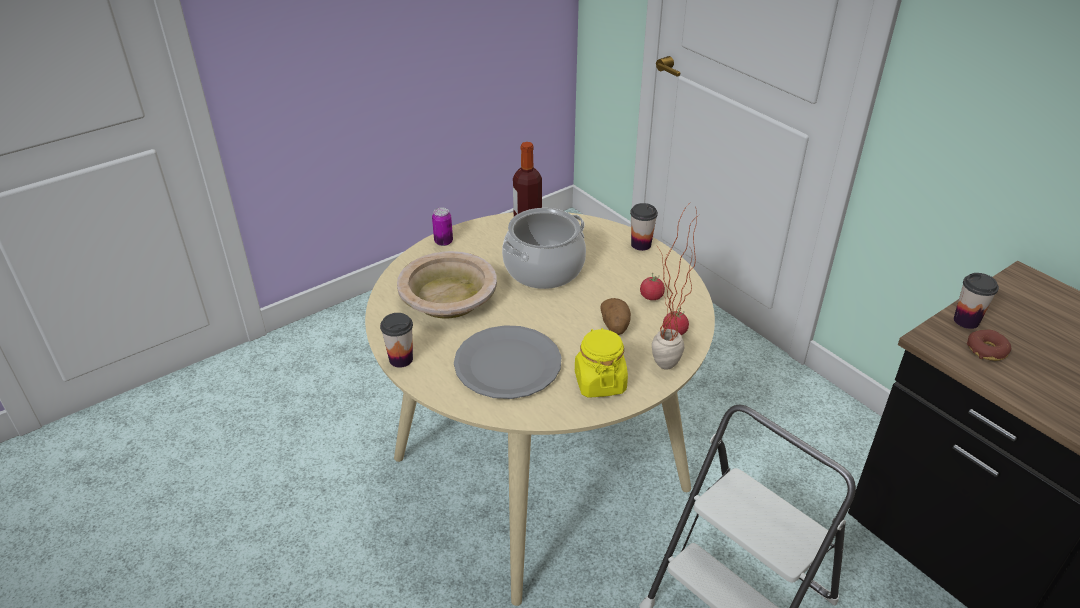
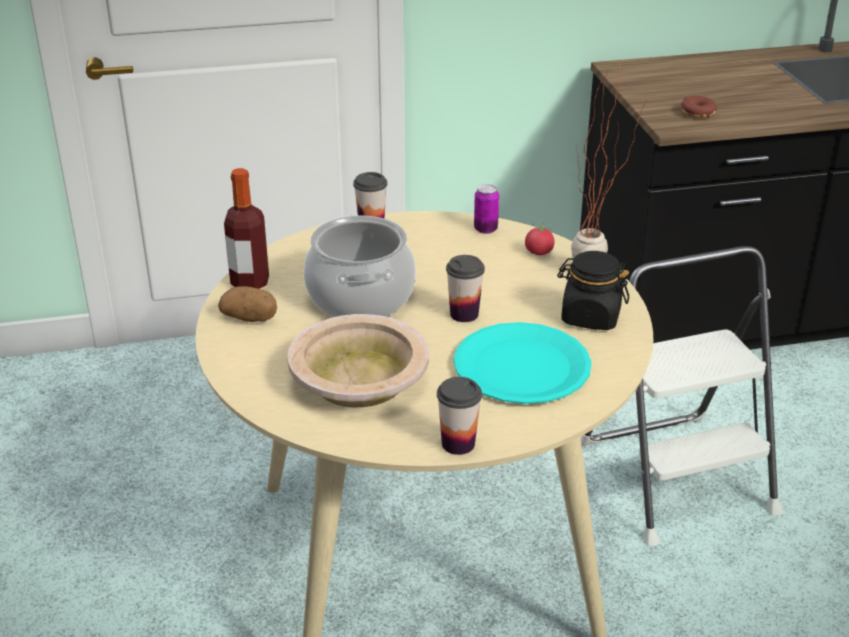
camera: 65 degrees left, 5 degrees down
(443, 242) = (229, 354): can -> can (485, 229)
(507, 364) = (522, 367): grey plate -> turquoise plate
(599, 382) = (590, 317): yellow jar -> black jar
(615, 326) = (504, 282): potato -> potato (250, 318)
(651, 297) = (470, 247): tomato -> none
(966, 321) = (656, 107): cup -> cup (464, 314)

